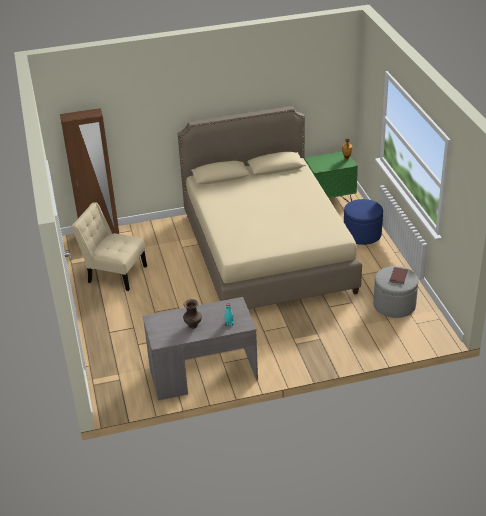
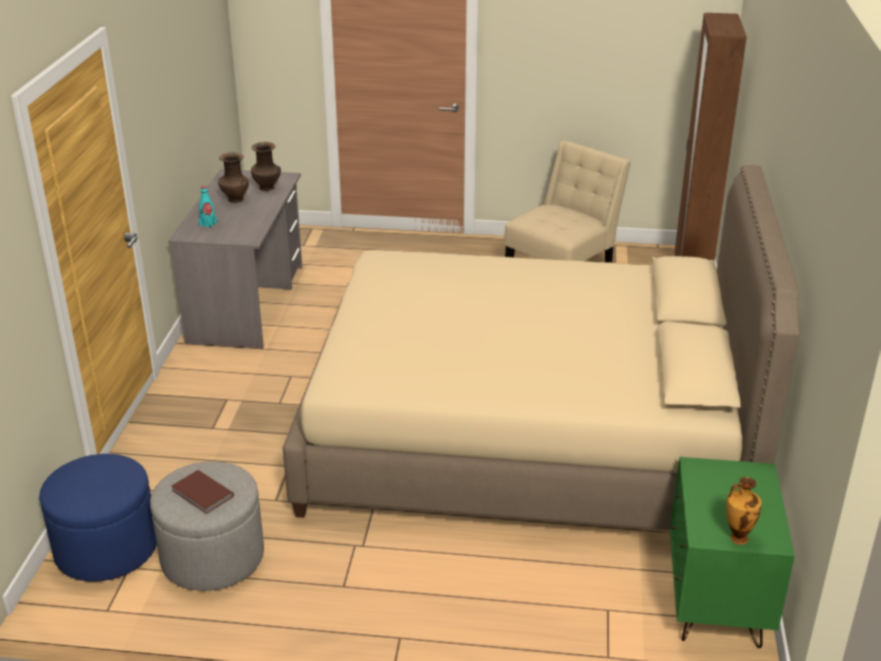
camera: 110 degrees right, 5 degrees down
(171, 319) = (267, 188): none -> brown vase
(362, 234) = (513, 606): blue ottoman -> blue ottoman (106, 548)

